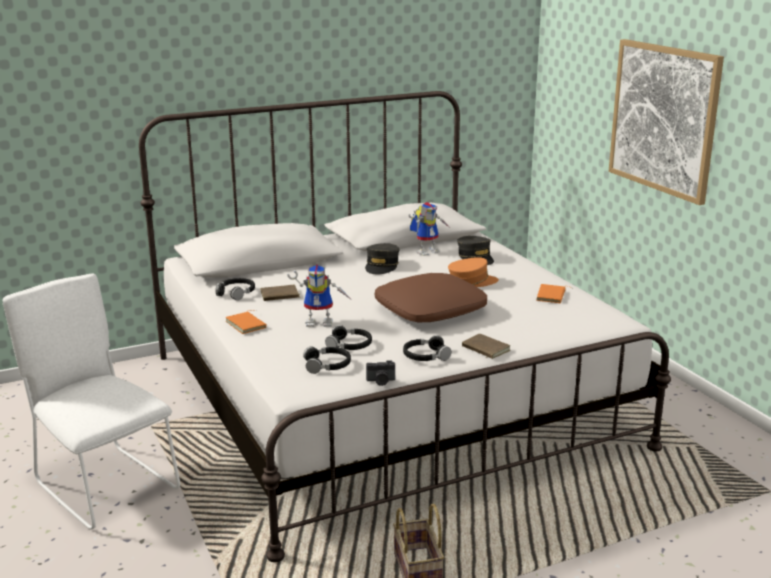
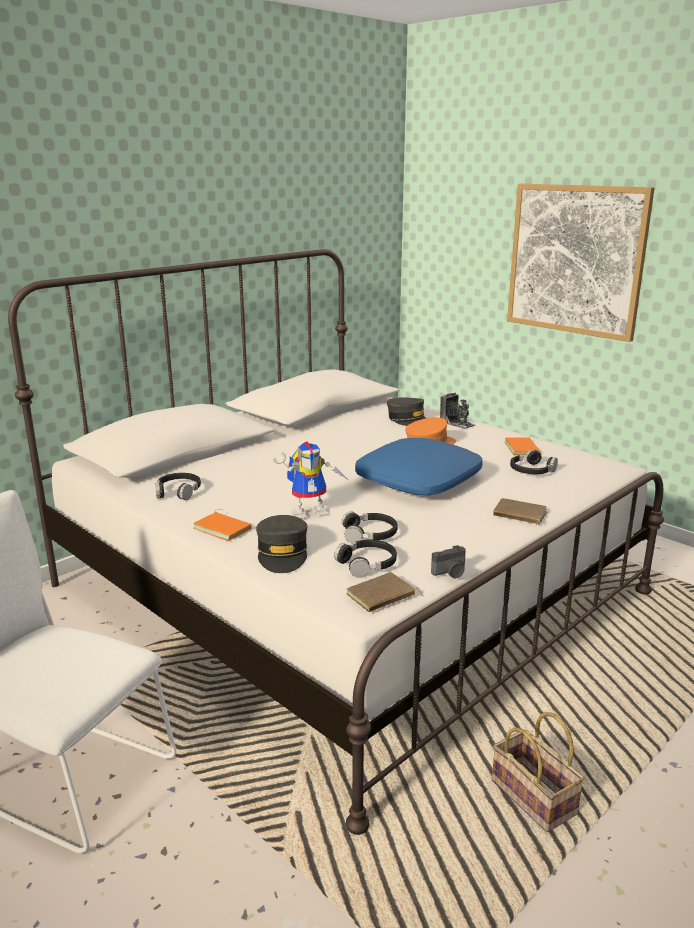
camera: 20 degrees left, 0 degrees up
(279, 296) = (234, 488): brown book -> brown book (381, 596)
(382, 266) = (320, 440): grey cap -> grey cap (282, 554)
(425, 356) = (466, 533): black headphones -> black headphones (532, 470)
(427, 251) = (353, 419): toy robot -> none
(430, 310) = (418, 480): brown pillow -> blue pillow
(517, 266) = (457, 423): none -> camera

